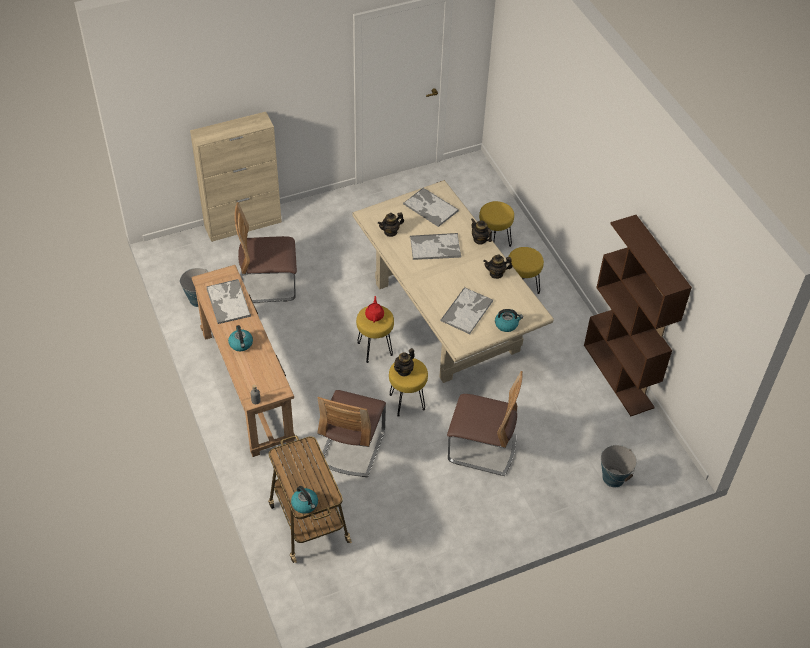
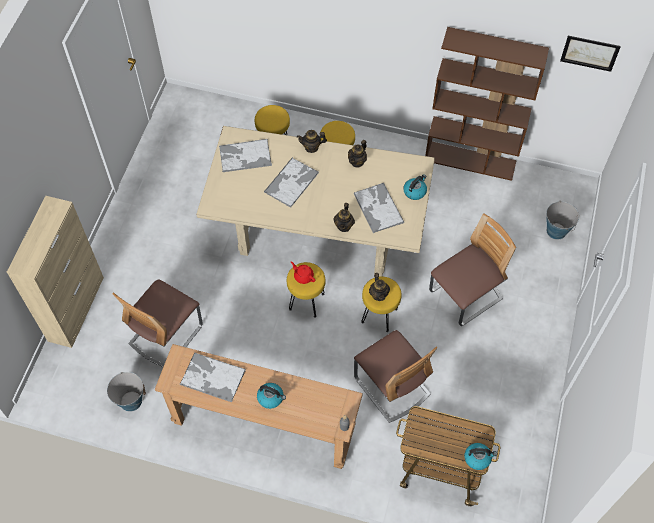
camera: 50 degrees left, 10 degrees up
(390, 232) = (245, 202): teapot -> teapot (344, 226)
(716, 315) = (589, 53): none -> picture

